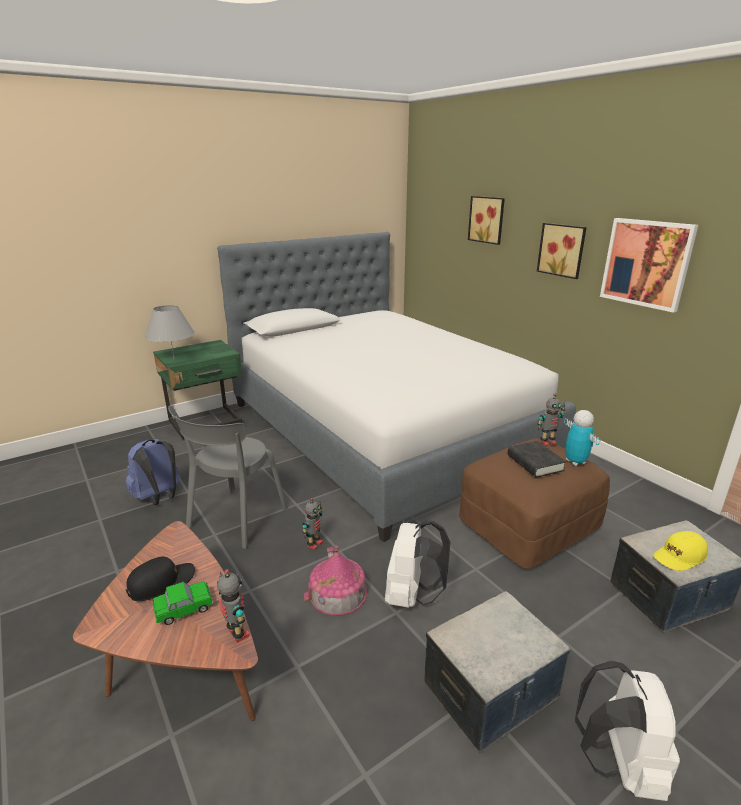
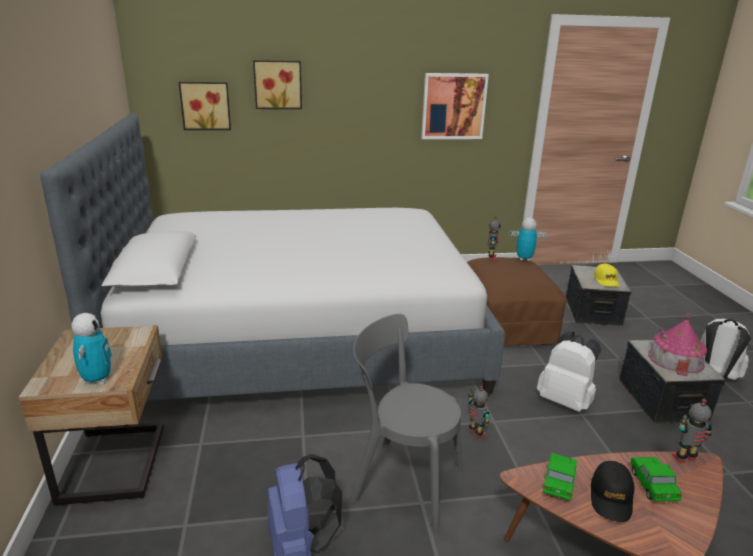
camera: 65 degrees left, 0 degrees up
(161, 583) = (611, 497): black cap -> black cap turned 150 degrees counterclockwise
(173, 551) = (558, 483): none -> toy car
(174, 359) = (97, 379): grey table lamp -> toy robot
(206, 423) = (118, 463): green nightstand -> beige nightstand
(234, 520) = (402, 480): grey chair -> grey chair turned 150 degrees clockwise
(337, 592) = (550, 437): toy house -> toy house (675, 359)
(535, 463) = (520, 270): black book -> none
(562, 250) = (376, 105): picture -> picture (205, 105)

